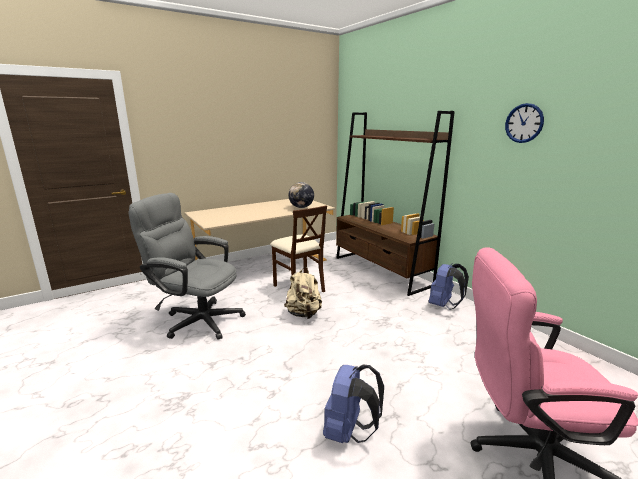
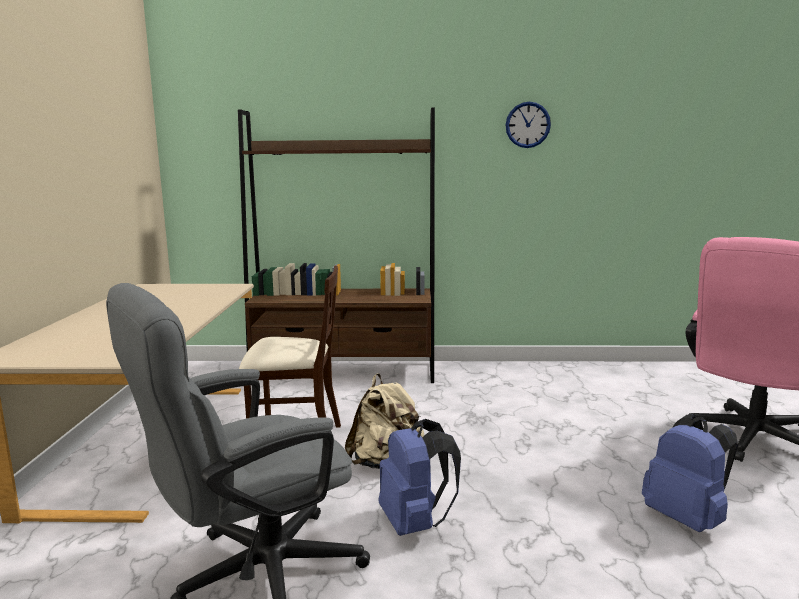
camera: 55 degrees left, 5 degrees down
(301, 207) = (203, 295): globe -> none
(444, 305) = (481, 376): blue backpack -> blue backpack (415, 523)

